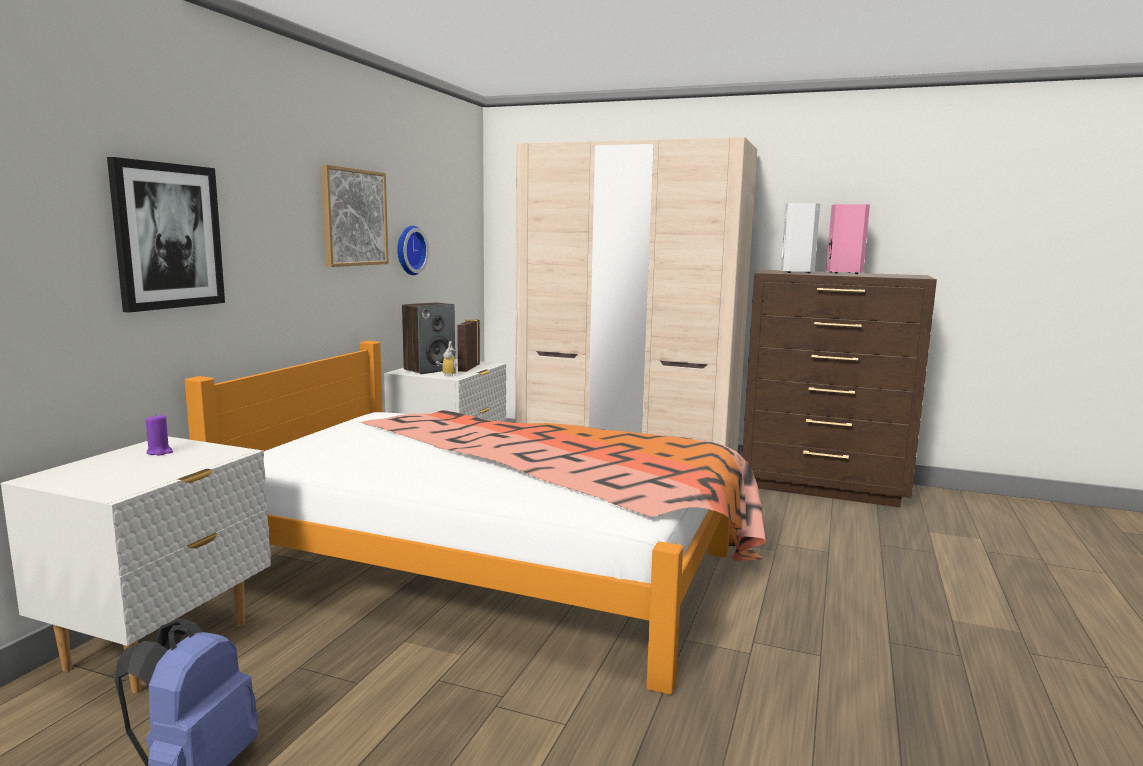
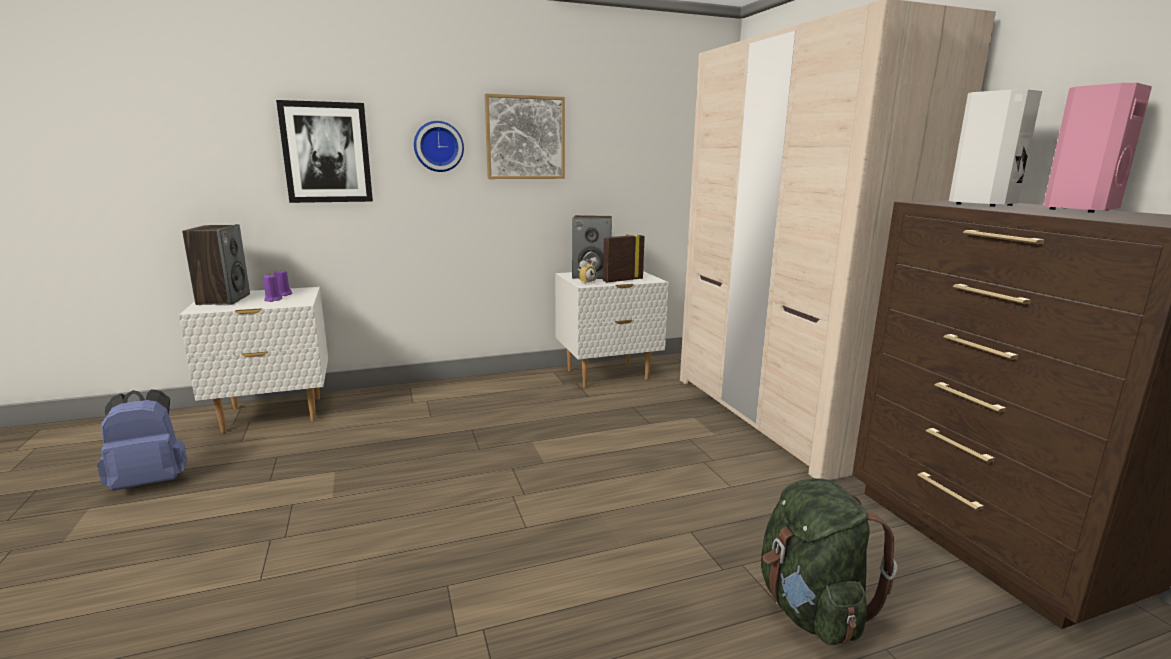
camera: 50 degrees right, 5 degrees up
(91, 477) = (223, 299): none -> speaker
(175, 459) = (273, 300): none -> purple candle
(409, 250) = (601, 167): wall clock -> wall clock (438, 146)
(502, 563) = (489, 452): bed -> none
(834, 545) = (810, 608): none -> green backpack

